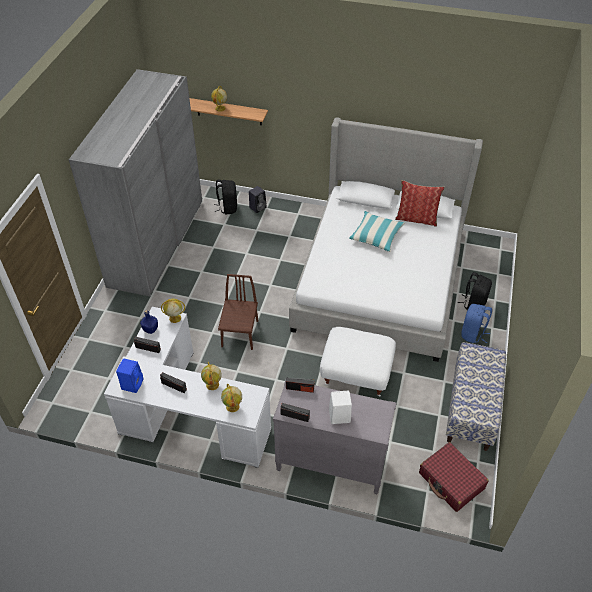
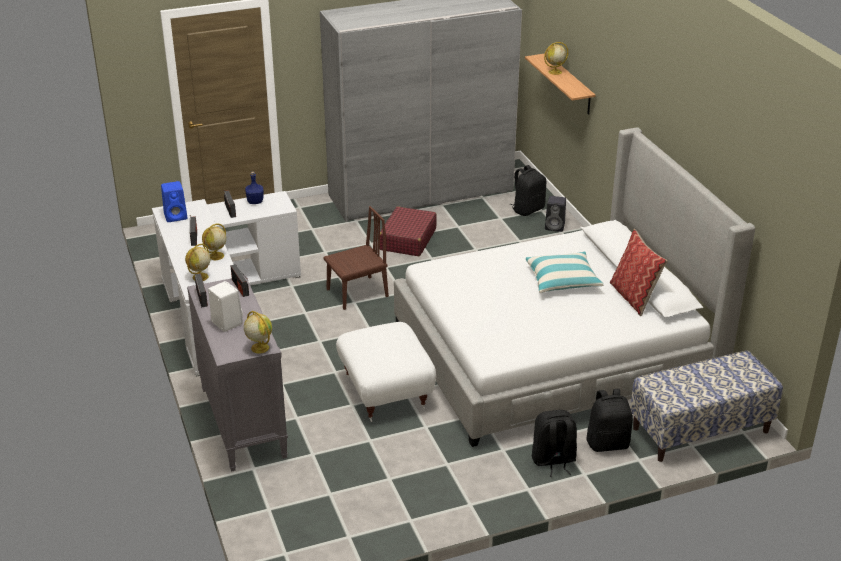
camera: 55 degrees right, 15 degrees down
(174, 318) = (283, 207): globe -> globe (259, 348)
(451, 481) = (299, 523): red suitcase -> red suitcase (407, 240)
(471, 408) = (426, 502): bench -> bench (700, 430)
(473, 334) = (553, 461): blue backpack -> black backpack

